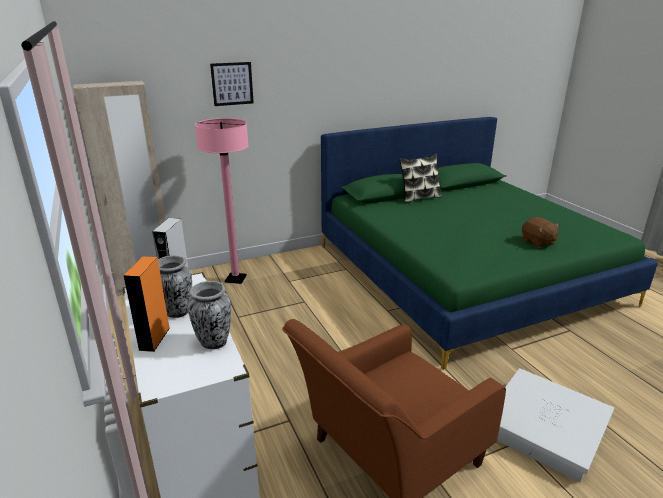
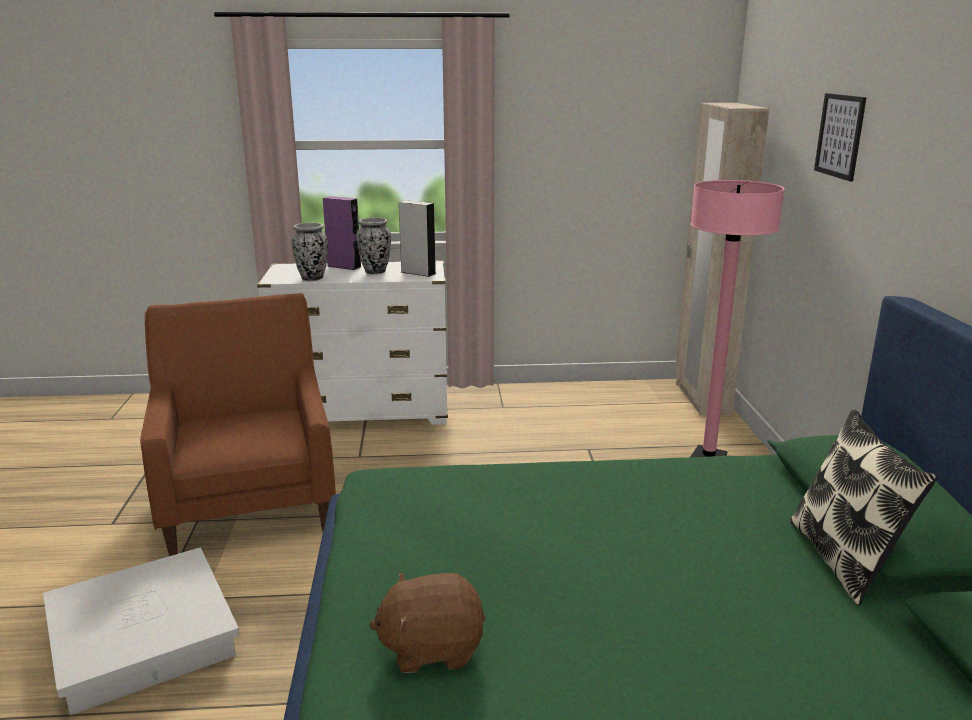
camera: 110 degrees right, 5 degrees down
(154, 338) = (344, 266): orange speaker -> purple speaker

